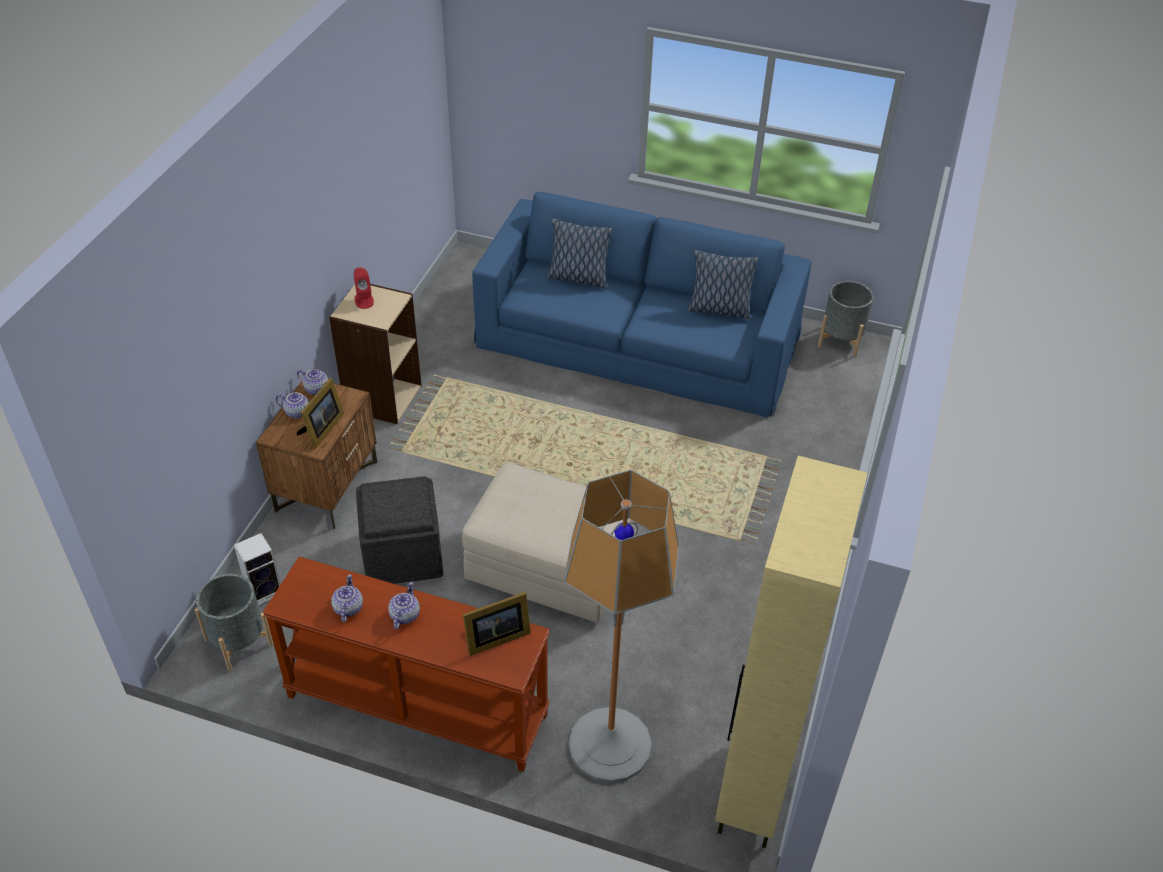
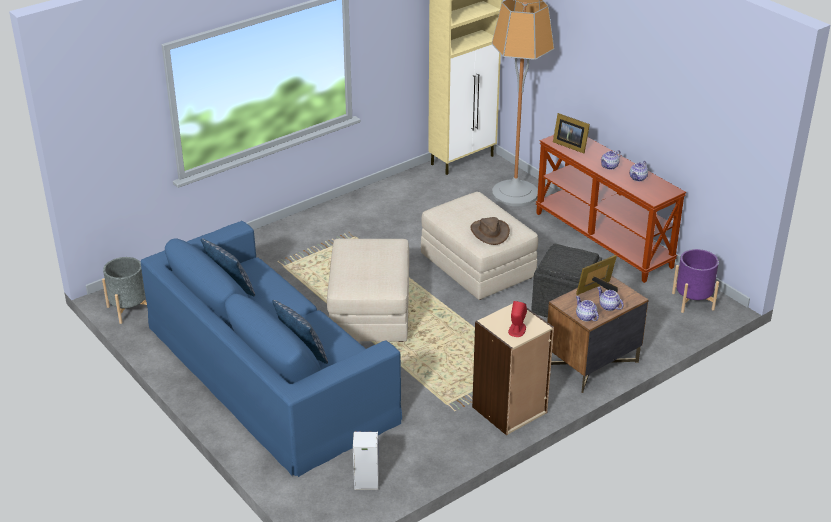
camera: 145 degrees left, 10 degrees down
(239, 641) = (693, 301): grey planter -> purple planter
(265, 590) = (665, 320): speaker -> speaker (365, 482)
(494, 638) = (570, 145): picture frame -> picture frame turned 150 degrees counterclockwise
(521, 497) = (489, 232): none -> brown hat
(614, 443) = (369, 311): none -> beige ottoman

